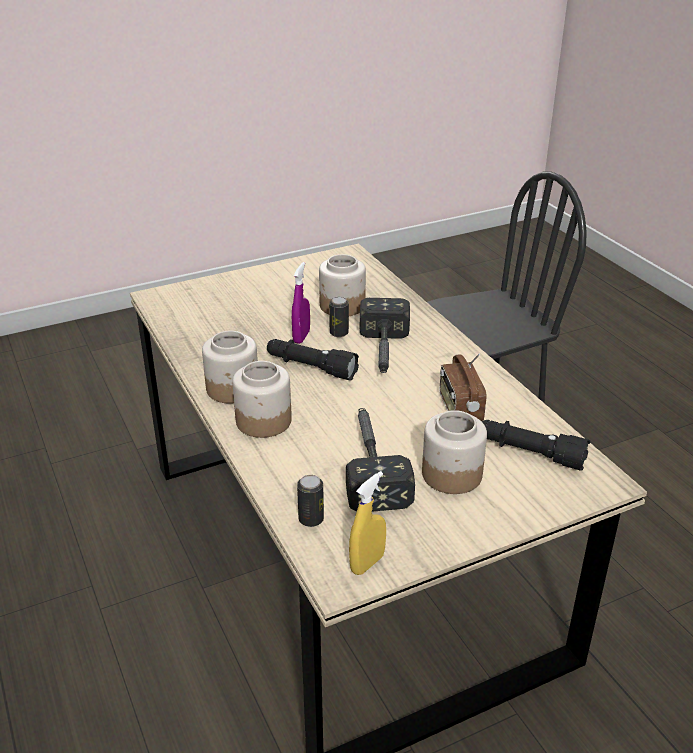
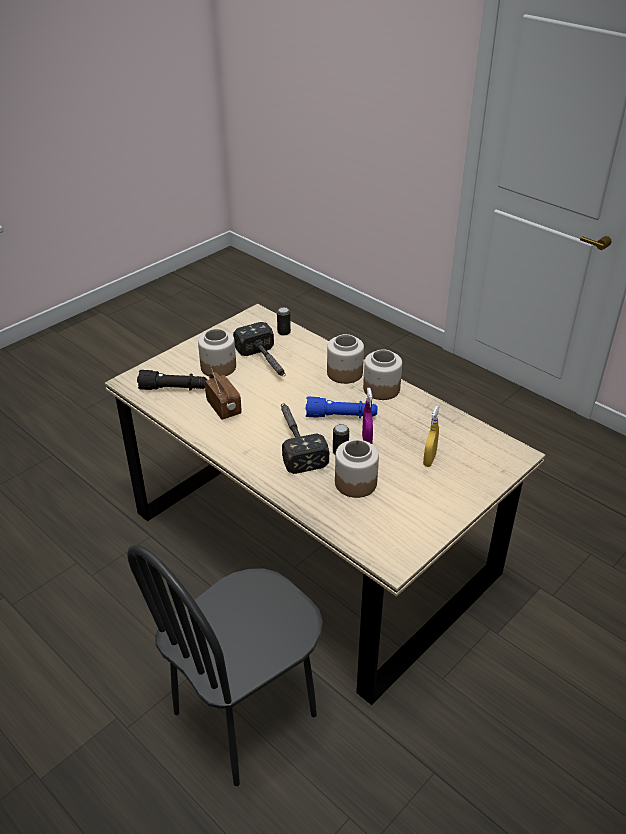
camera: 160 degrees right, 5 degrees up
(311, 367) = (341, 416): black flashlight -> blue flashlight
(367, 563) = (247, 321): yellow spray bottle -> yellow spray bottle (429, 460)

